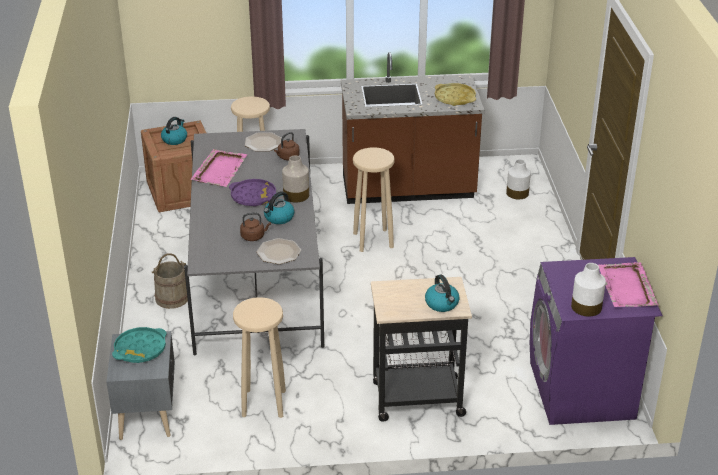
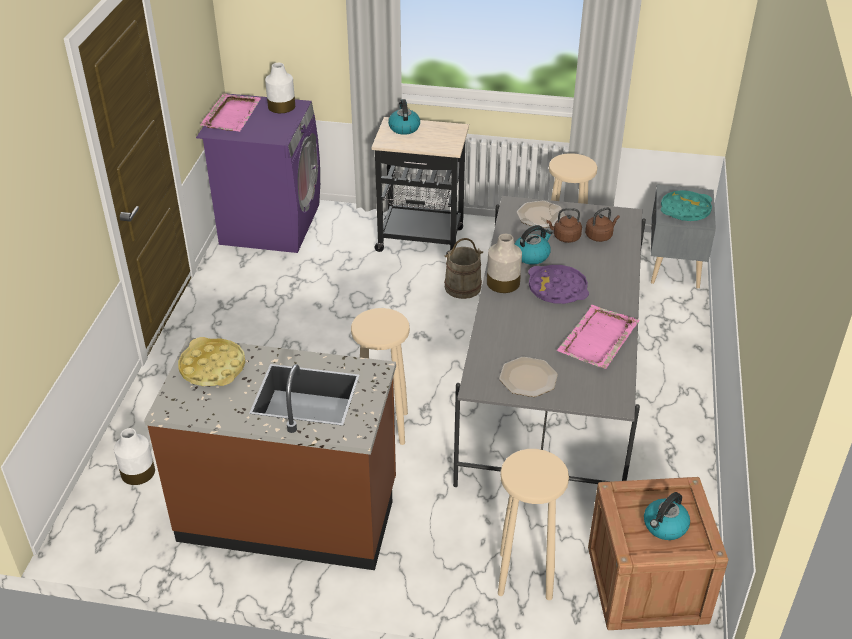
camera: 165 degrees left, 5 degrees up
(172, 298) = (655, 387): beige bucket -> beige bucket (462, 287)
(287, 157) = (499, 344): brown kettle -> brown kettle (600, 236)

